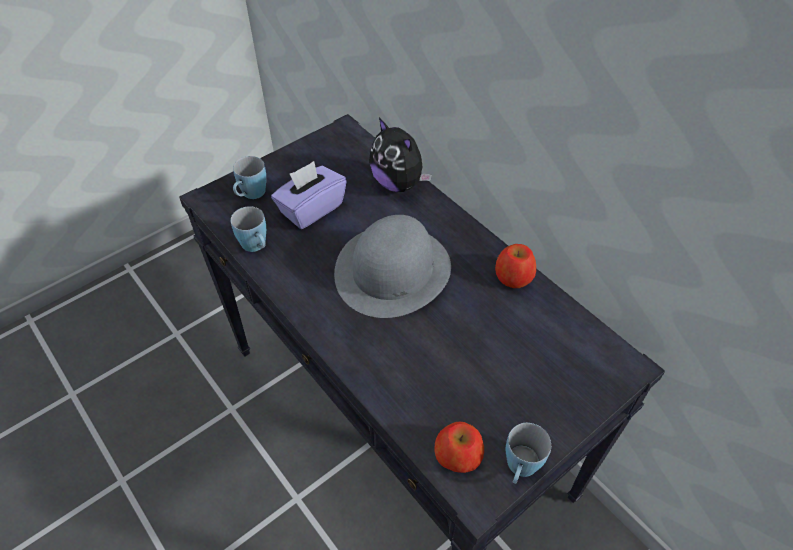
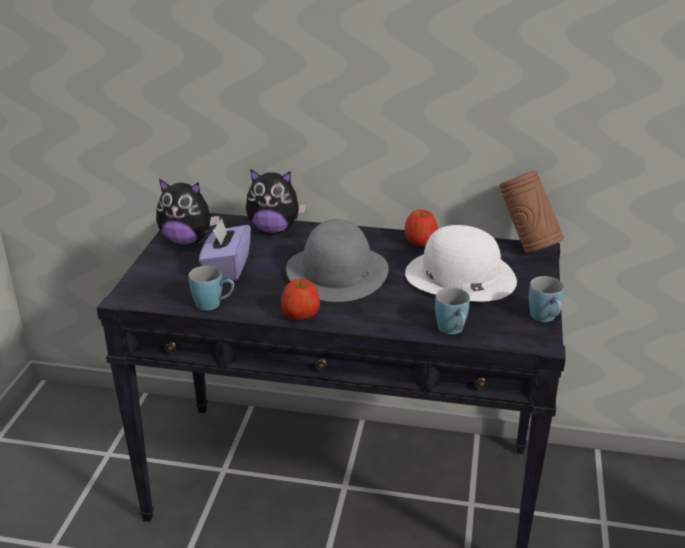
camera: 40 degrees left, 20 degrees down
(251, 195) = (163, 280): blue mug -> blue mug (453, 331)
(316, 158) = (187, 240): none -> plush toy
(457, 455) = (504, 331): apple -> apple (300, 314)
(499, 349) = (459, 276): none -> white hat
(618, 353) = (526, 247): none -> brown vase

